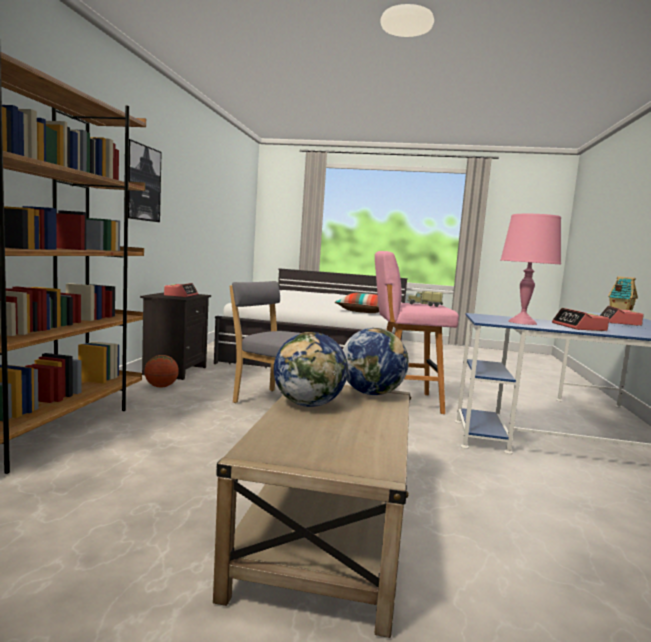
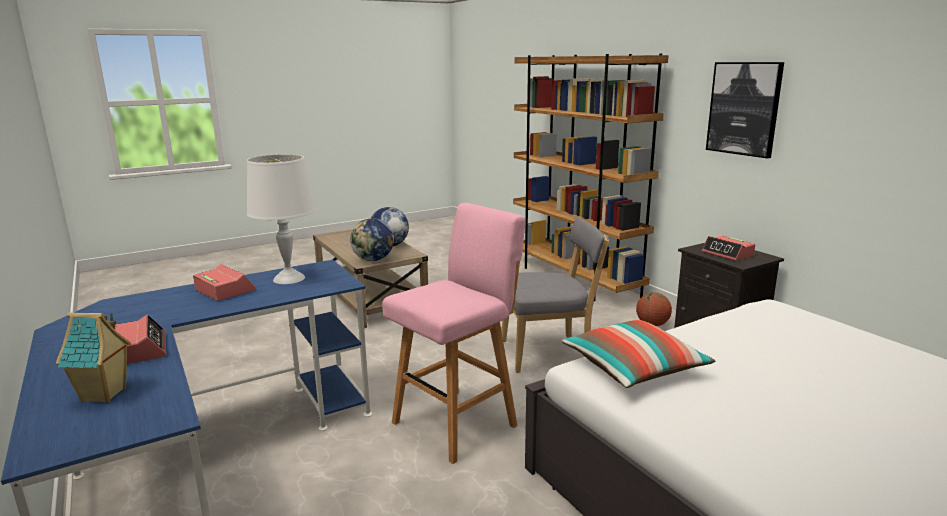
camera: 140 degrees right, 10 degrees up
(424, 305) = (435, 291): toy truck -> none
(523, 322) = (288, 279): pink table lamp -> white table lamp

